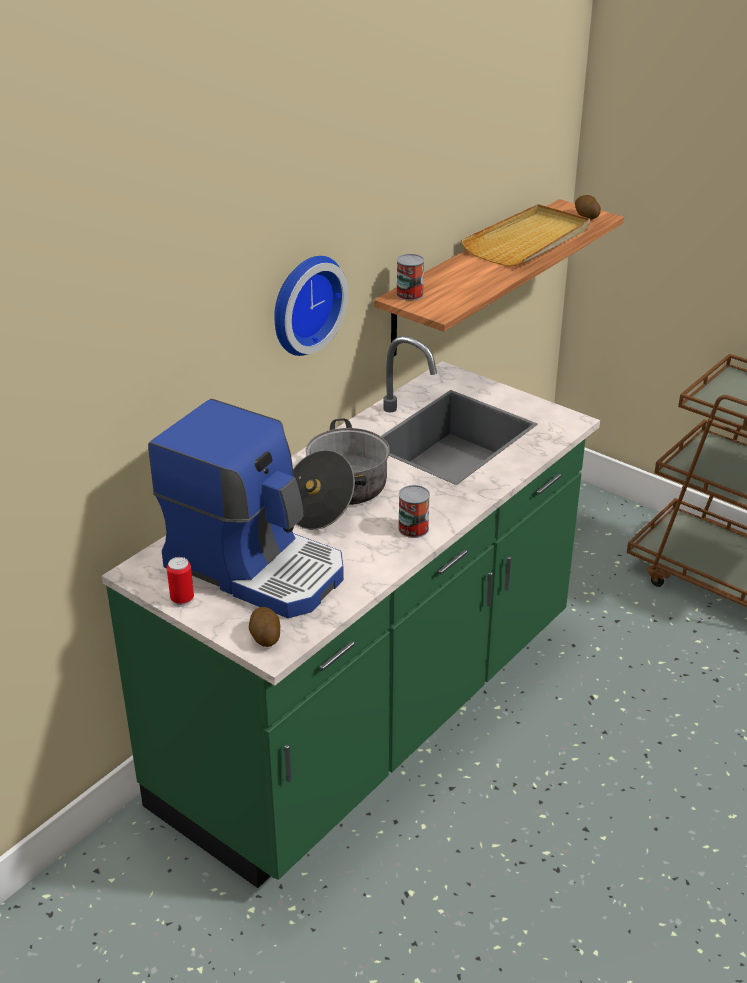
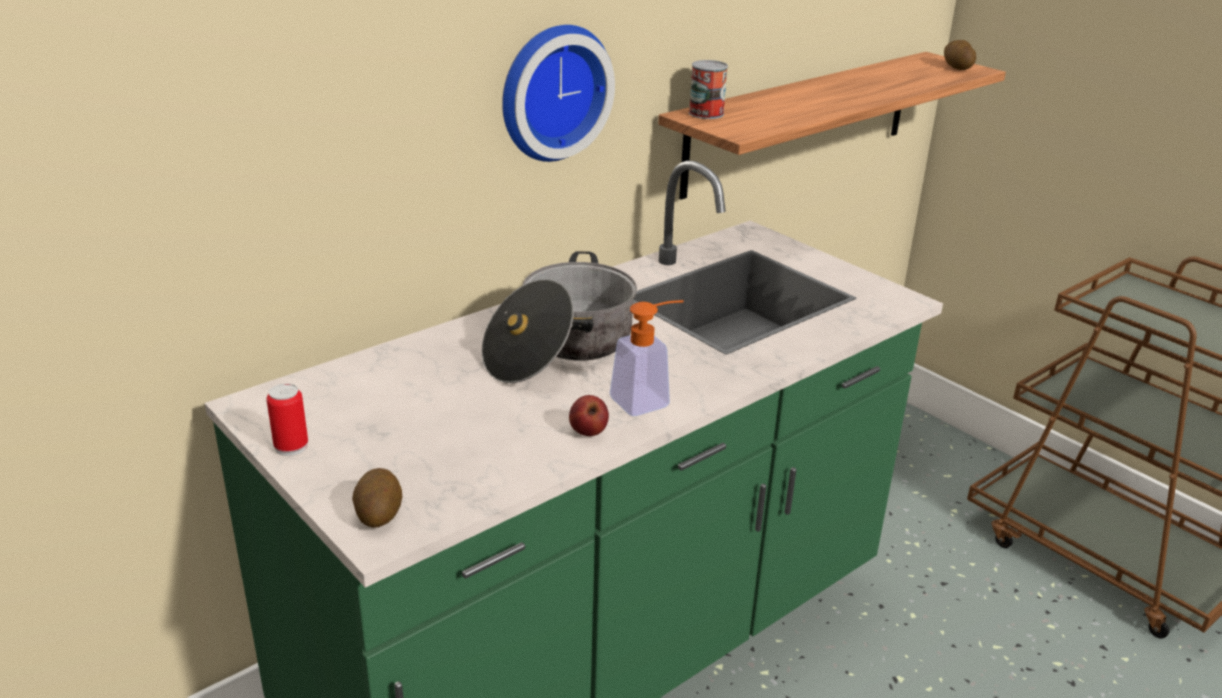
camera: 10 degrees right, 5 degrees down
(256, 566) = (413, 419): coffee machine -> none
(381, 559) = (588, 432): none -> apple
(413, 528) = (648, 400): can -> soap dispenser
(528, 241) = (877, 81): beige tray -> none

